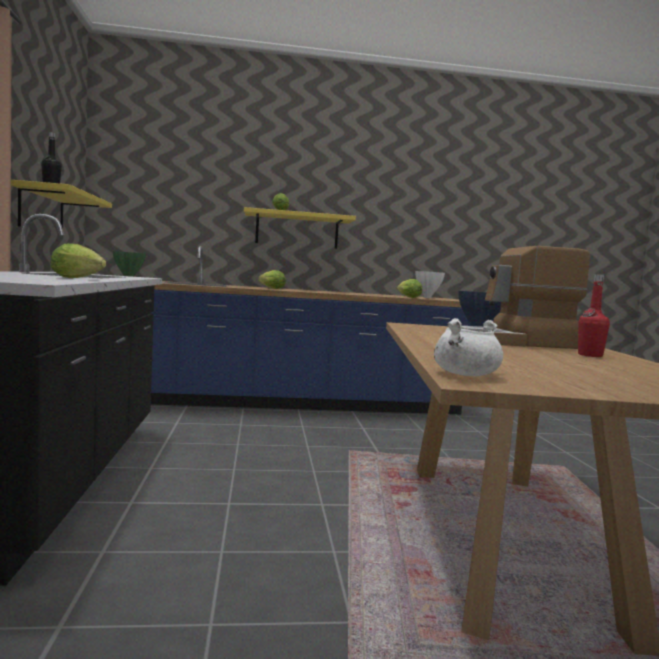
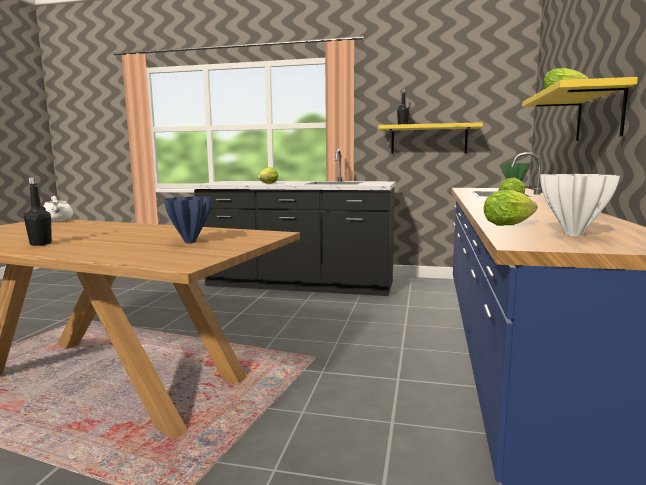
camera: 110 degrees right, 5 degrees up
(517, 342) = (121, 241): coffee machine -> none
(590, 355) = (40, 244): red bottle -> black bottle

